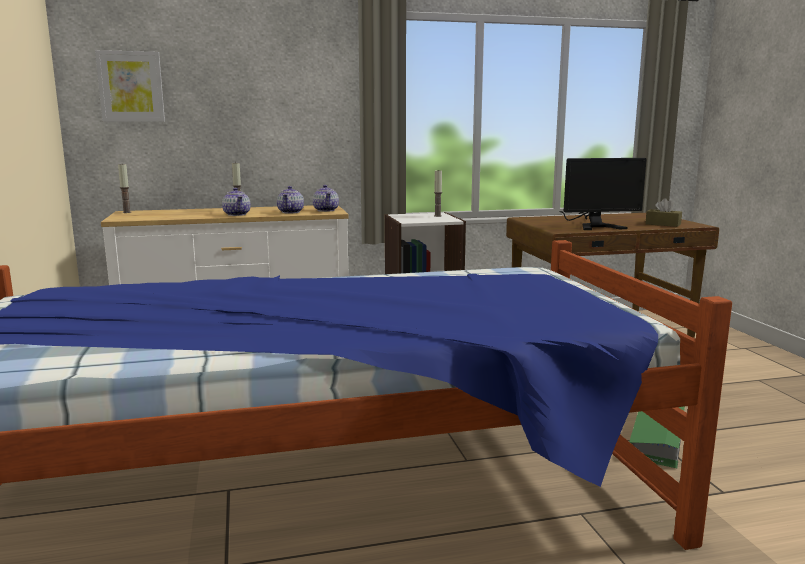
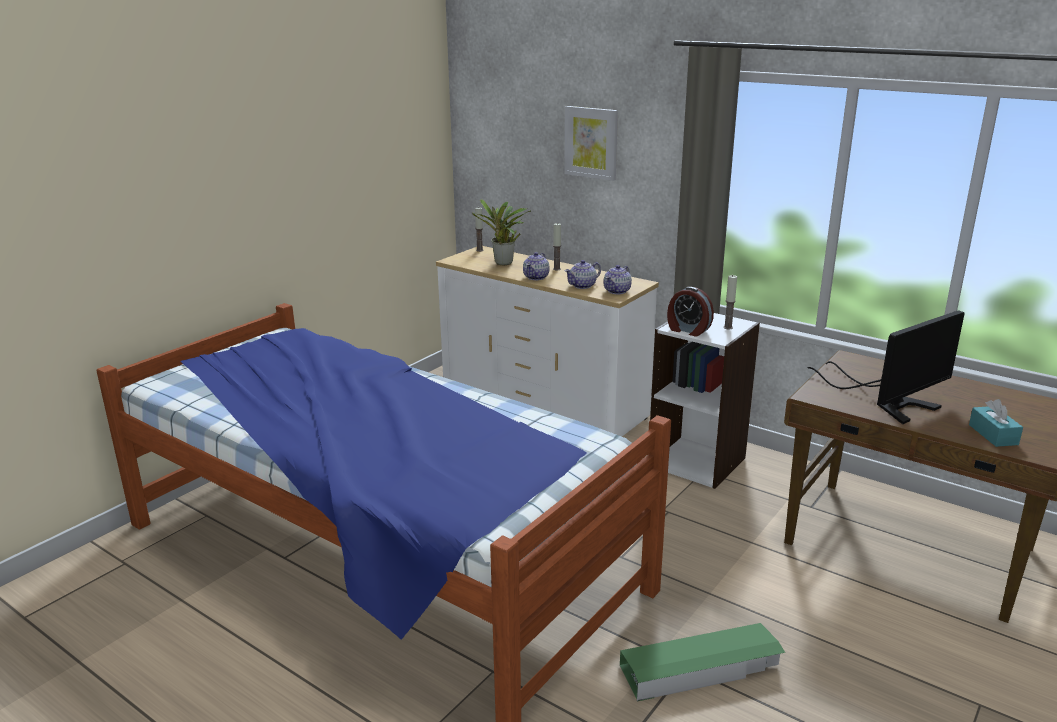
camera: 50 degrees right, 10 degrees up
(131, 86) = (498, 136): picture -> picture (591, 142)
(179, 214) = (503, 264): none -> potted plant
(420, 220) = (688, 330): none -> alarm clock
(593, 225) = (888, 401): monitor -> monitor turned 75 degrees counterclockwise
(663, 224) = (993, 434): brown tissue box -> turquoise tissue box

